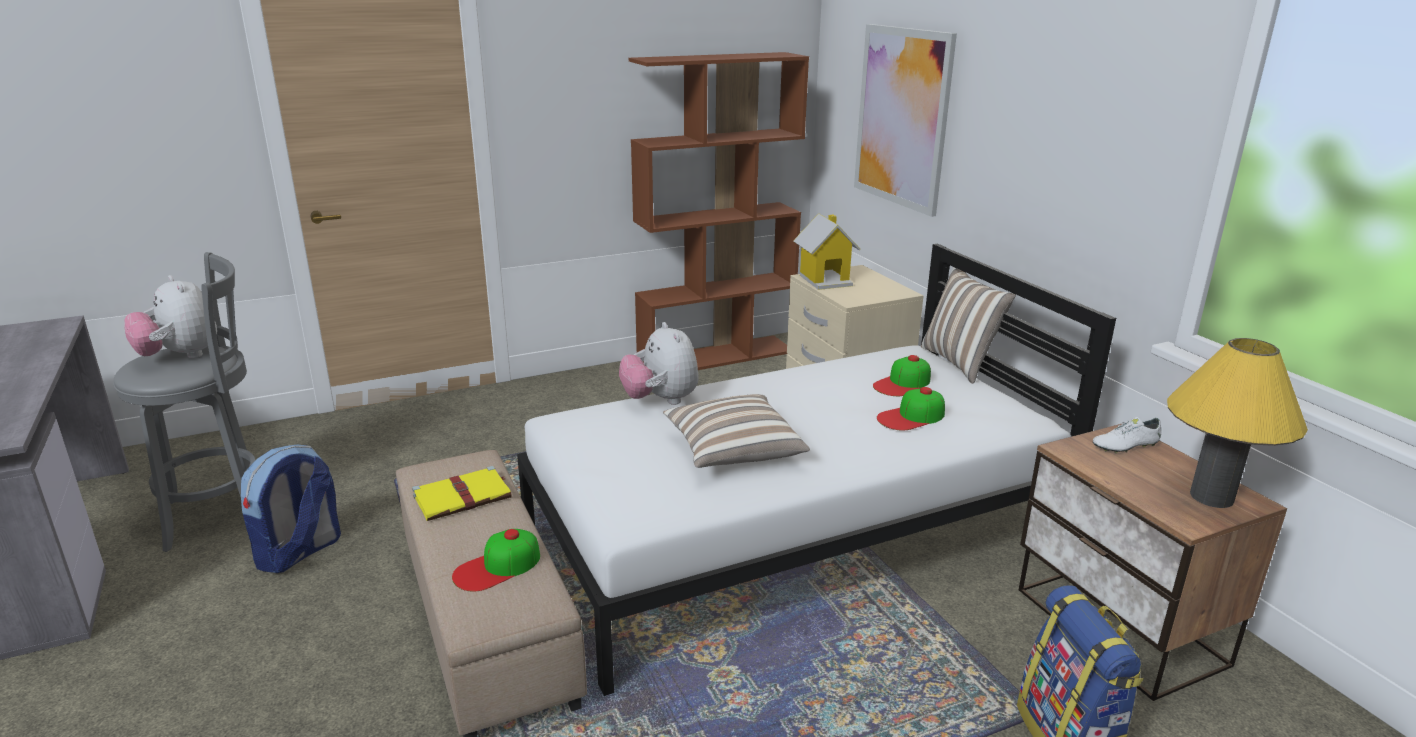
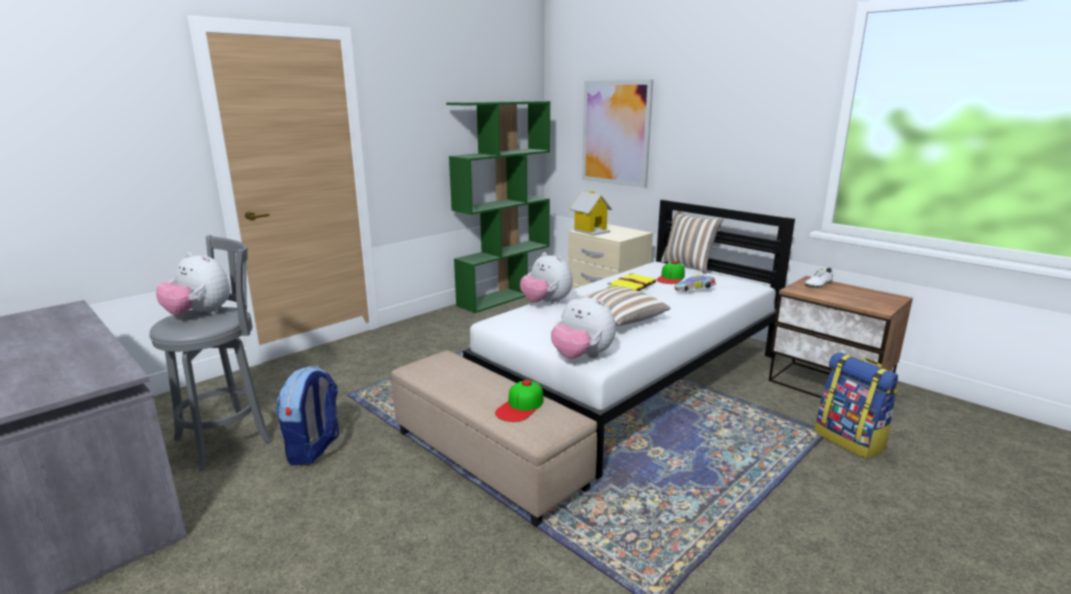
camera: 20 degrees left, 5 degrees down
(464, 496) = (457, 376): yellow book -> yellow book (632, 285)
(613, 509) = (582, 357): none -> plush toy
(716, 356) = (504, 296): brown bookcase -> green bookcase
(911, 417) = (694, 291): cap -> toy car
(1211, 497) = (878, 298): yellow table lamp -> none

